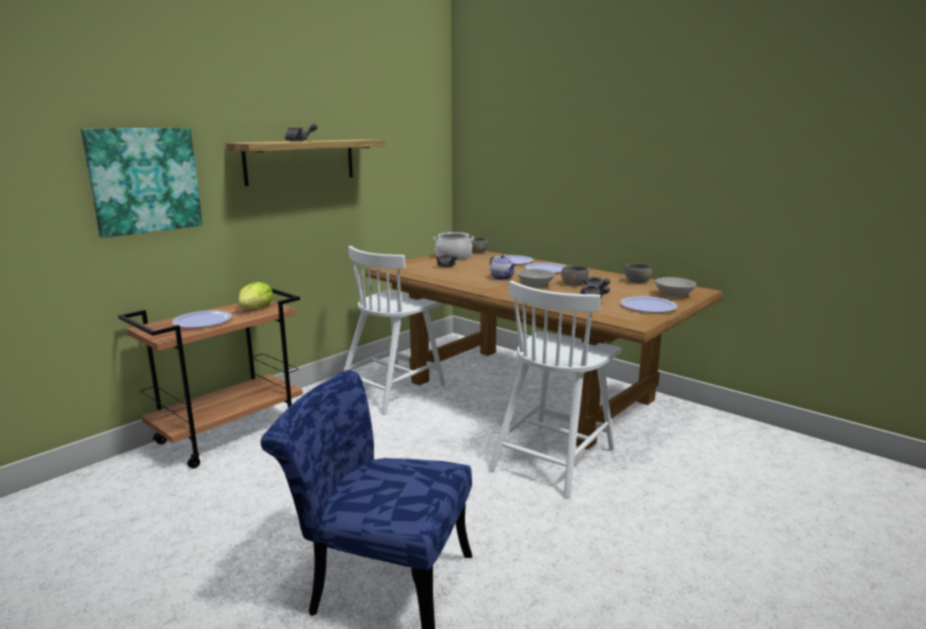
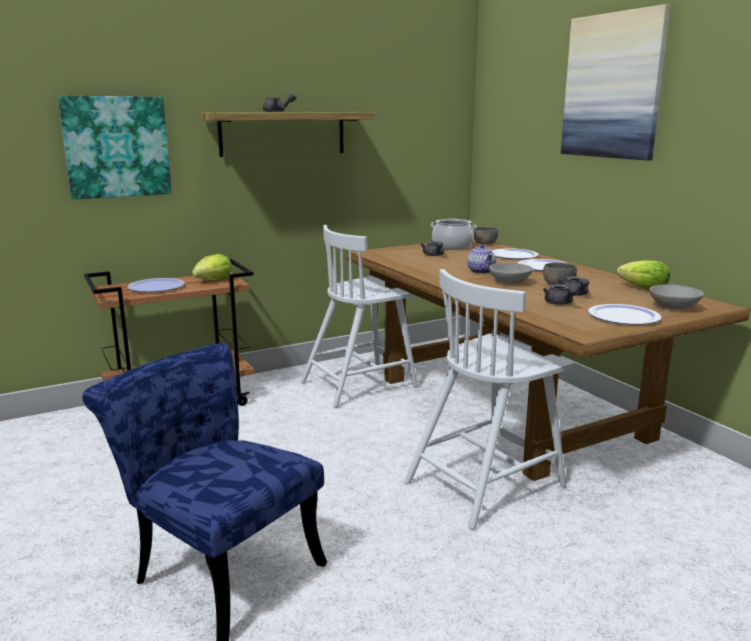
camera: 20 degrees right, 0 degrees up
(591, 118) = (613, 86): none -> picture
(637, 281) = (643, 288): grey bowl -> lettuce

